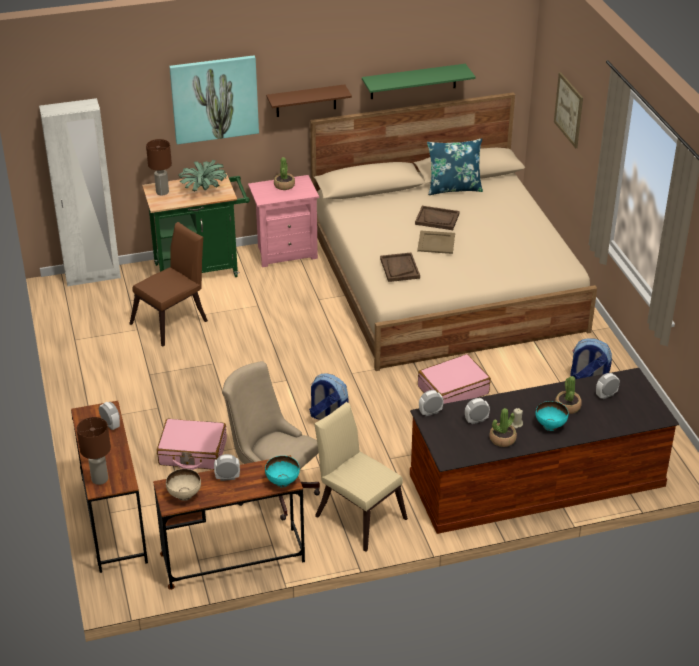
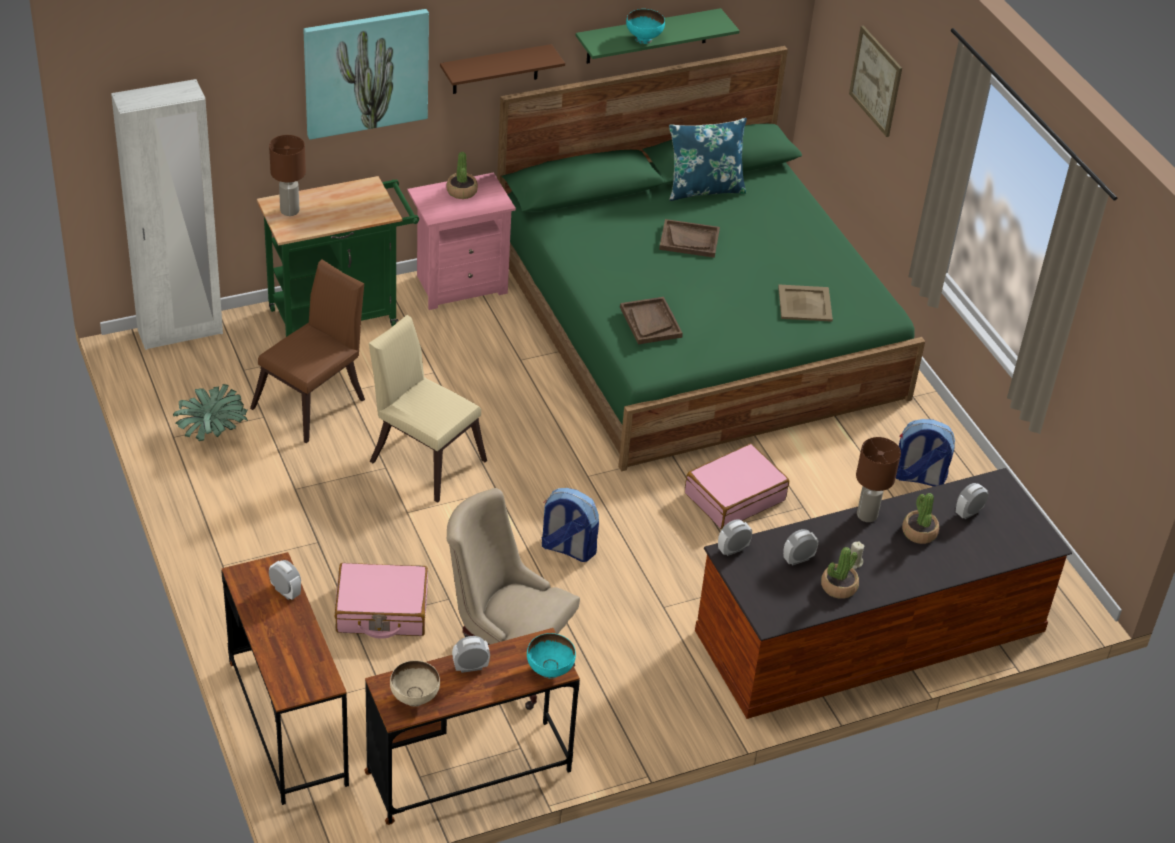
camera: 10 degrees left, 5 degrees up
(99, 479) = (287, 679): brown table lamp -> brown table lamp (867, 515)
(204, 191) = (351, 207): potted plant -> potted plant (212, 432)
(357, 514) = (632, 694): beige chair -> beige chair (423, 457)
(436, 242) = (695, 278): beige tray -> beige tray (805, 303)
(445, 282) = (696, 326): beige bed -> green bed
(550, 426) = (901, 563): turquoise bowl -> turquoise bowl (644, 39)

